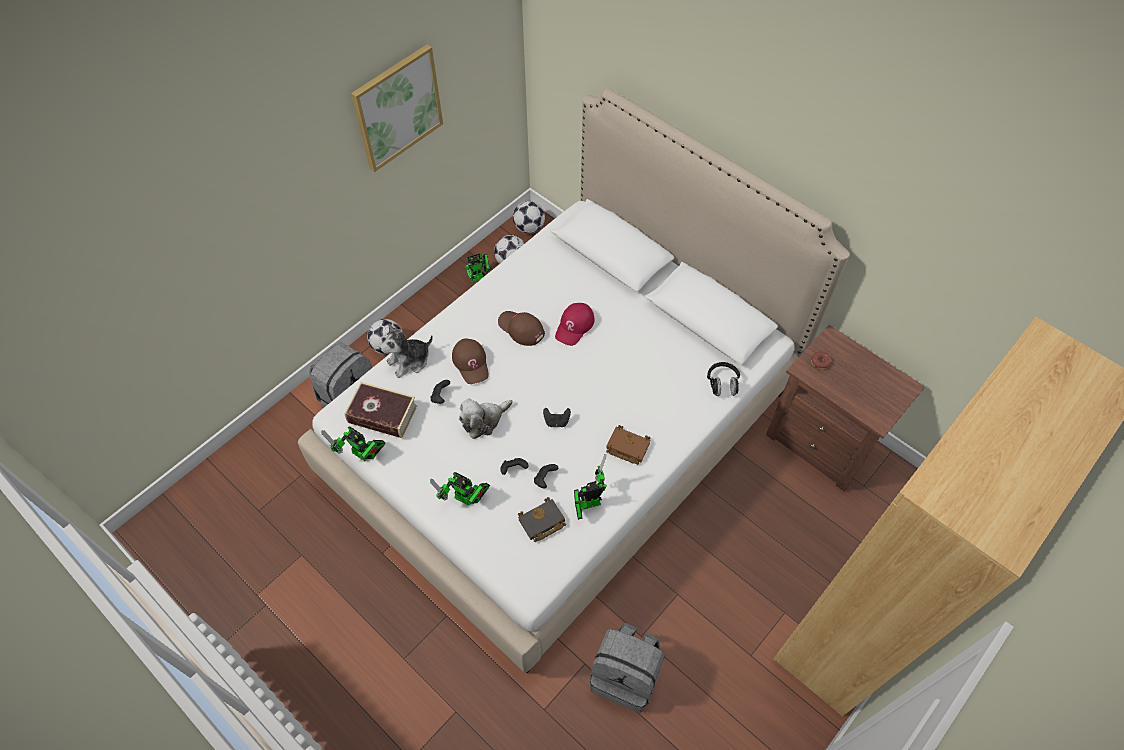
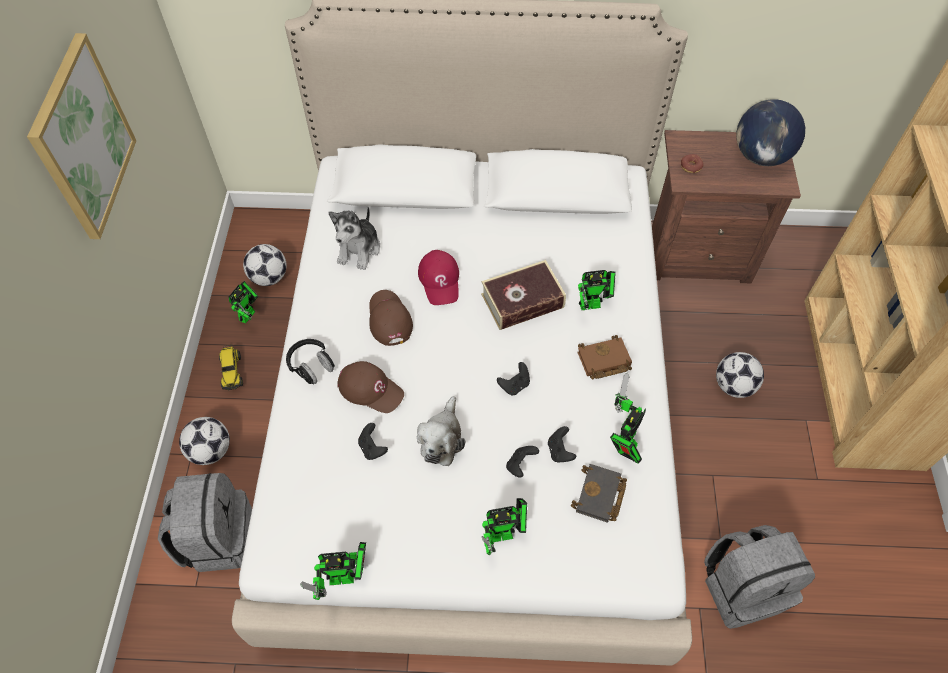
camera: 40 degrees left, 0 degrees up
(382, 414) = (325, 515): book -> book (522, 301)
(409, 361) = (299, 435): plush toy -> plush toy (359, 249)
(439, 307) = (232, 371): none -> toy truck
(521, 329) = (389, 319): brown cap -> brown cap turned 75 degrees clockwise
(529, 228) = (257, 233): football -> football (733, 386)
(657, 408) = (593, 304): none -> toy robot
(722, 384) = (626, 242): black headphones -> black headphones (311, 366)
(883, 389) = (761, 156): none -> globe

